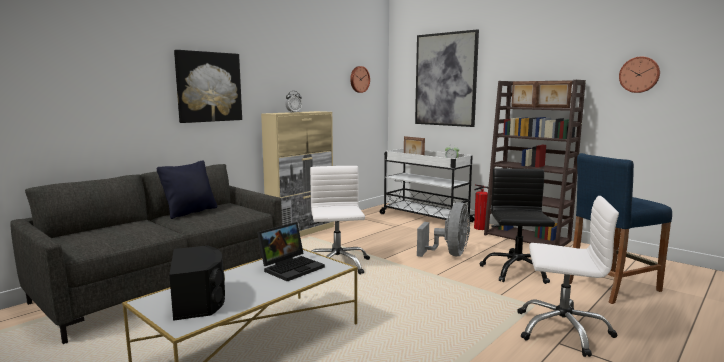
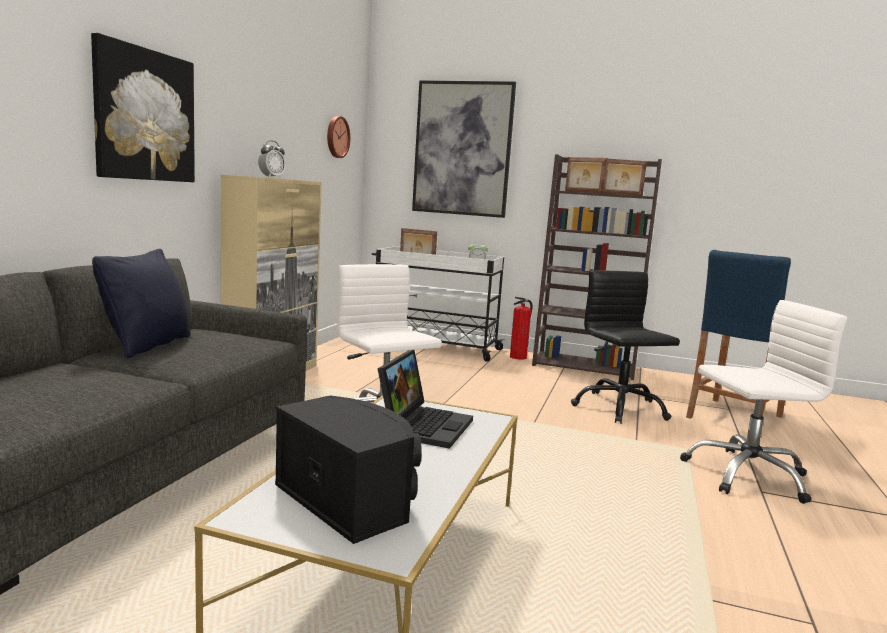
camera: 25 degrees left, 0 degrees up
(449, 254) = (519, 394): grey fan -> none
(639, 74) = (724, 159): wall clock -> none

